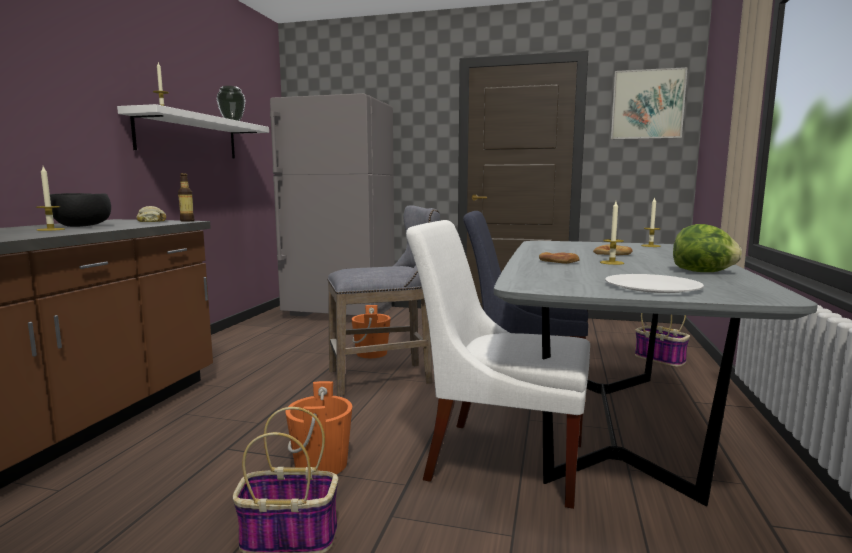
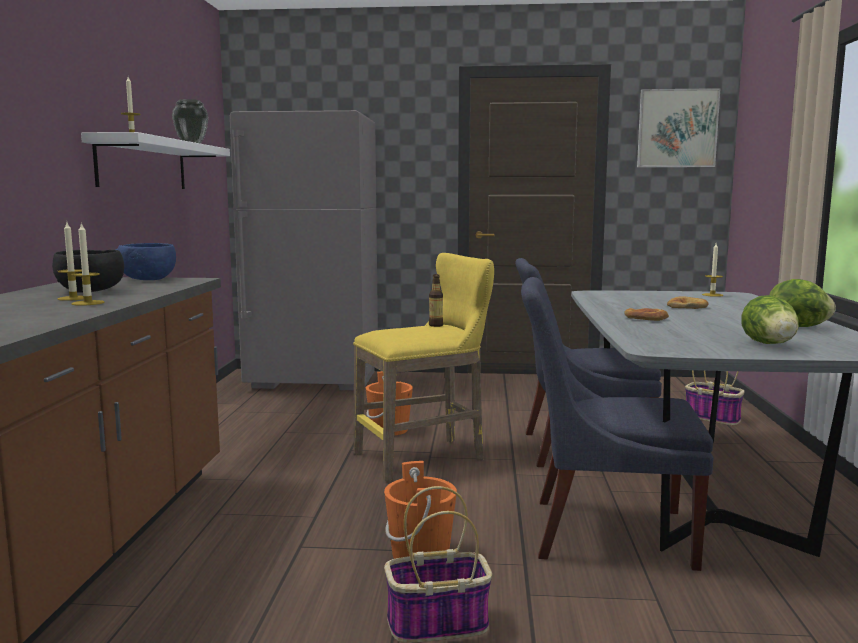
camera: 10 degrees left, 0 degrees up
(151, 221) = (148, 279): bread -> blue bowl
(187, 221) = (194, 279): bottle -> bottle (436, 325)
(386, 377) = (426, 456): grey stool -> yellow stool
(498, 458) = (602, 531): white chair -> blue chair
(612, 263) = (700, 318): candle -> candle (88, 303)
(652, 286) = (771, 345): white plate -> lettuce

